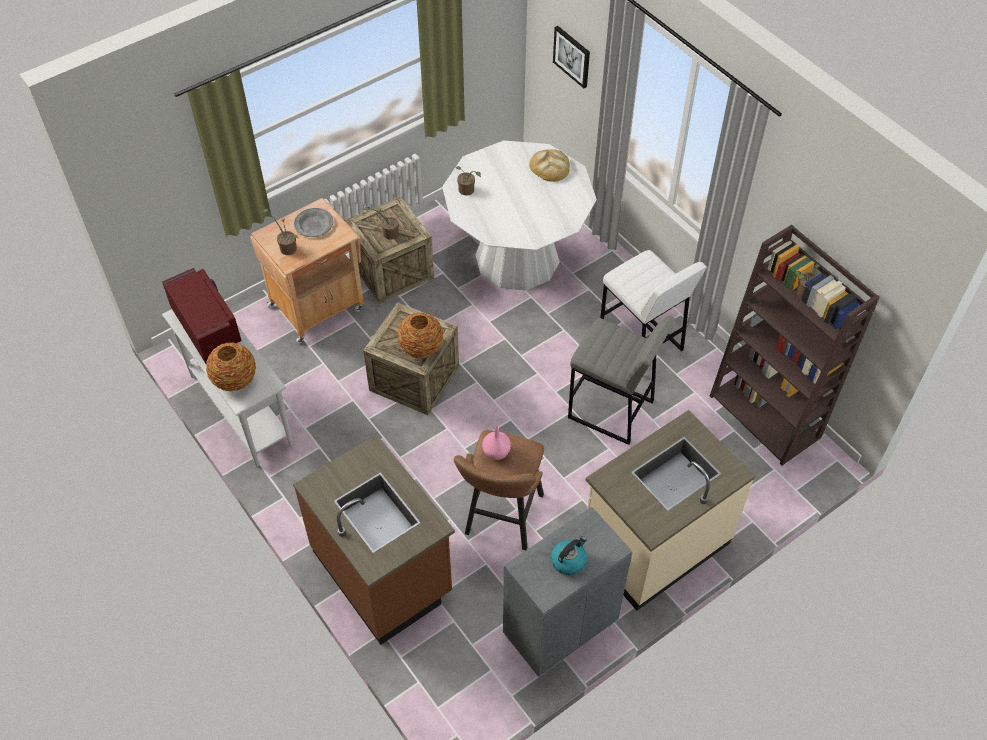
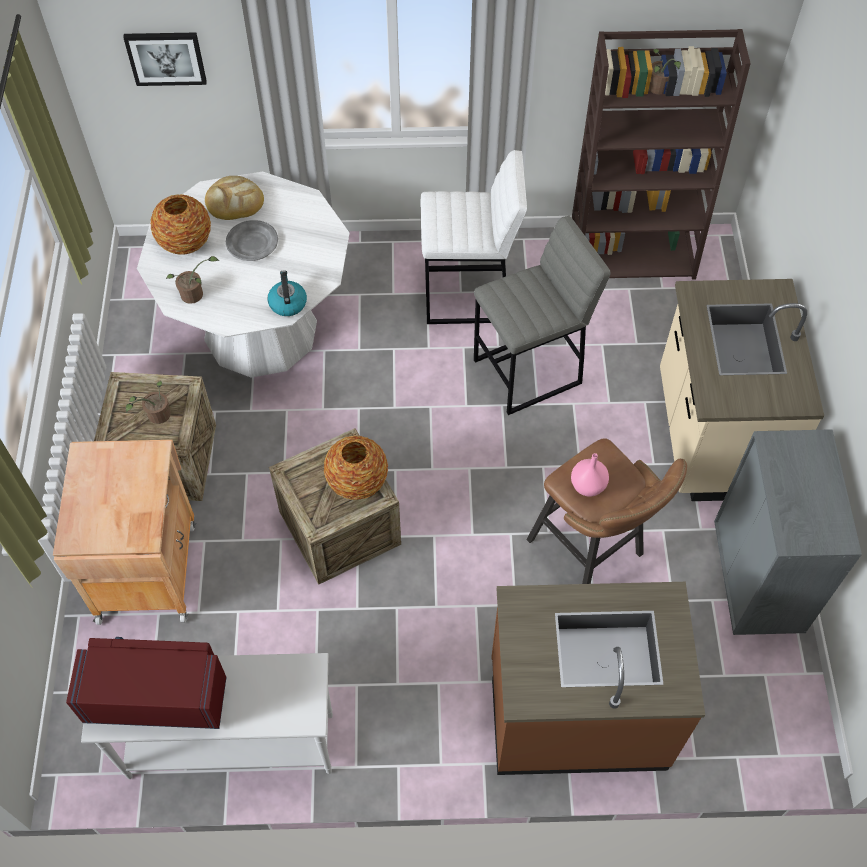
camera: 55 degrees left, 5 degrees up
(234, 380) = (270, 707): vase -> vase (185, 243)
(286, 247) = (115, 526): potted plant -> none
(313, 224) = (106, 475): grey plate -> grey plate (252, 243)
(568, 560) = (809, 492): kettle -> kettle (287, 303)

